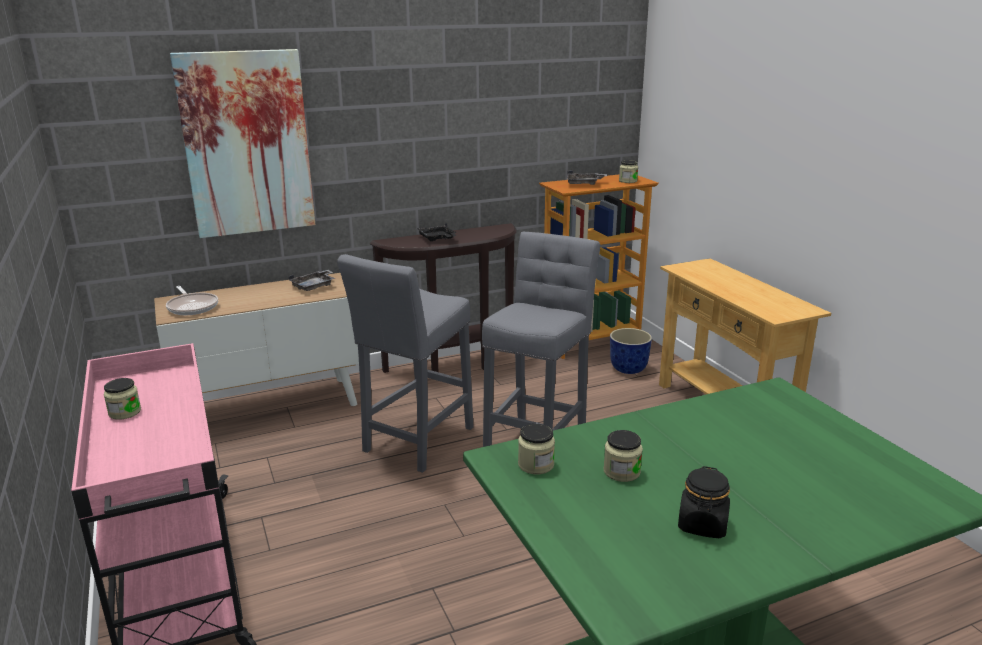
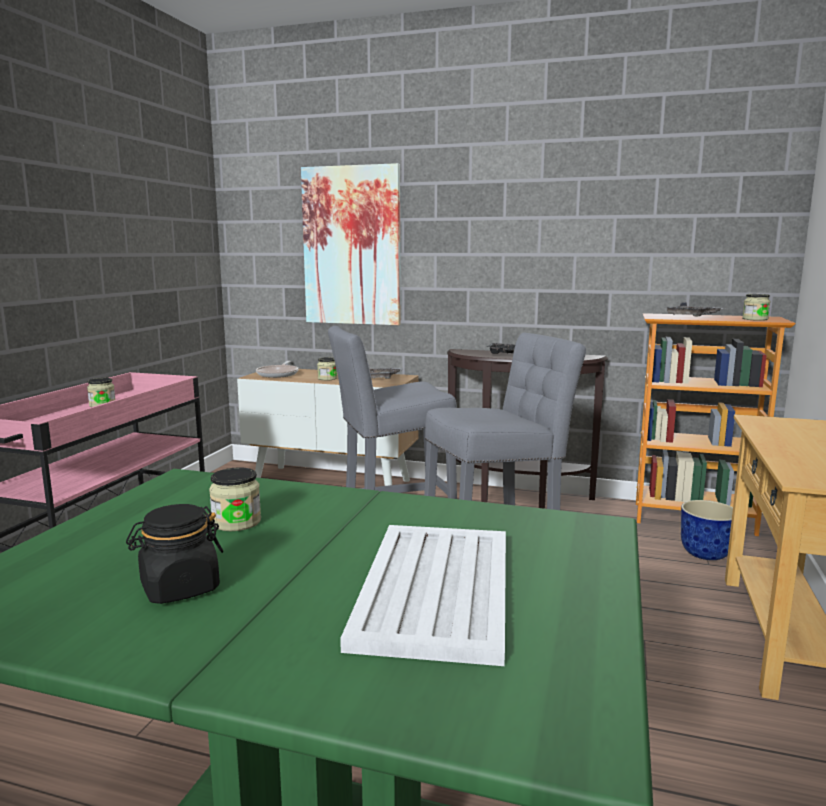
camera: 40 degrees right, 10 degrees down
(536, 465) = (190, 492): jar -> jar (327, 378)
(797, 462) = (435, 590): none -> white tray

